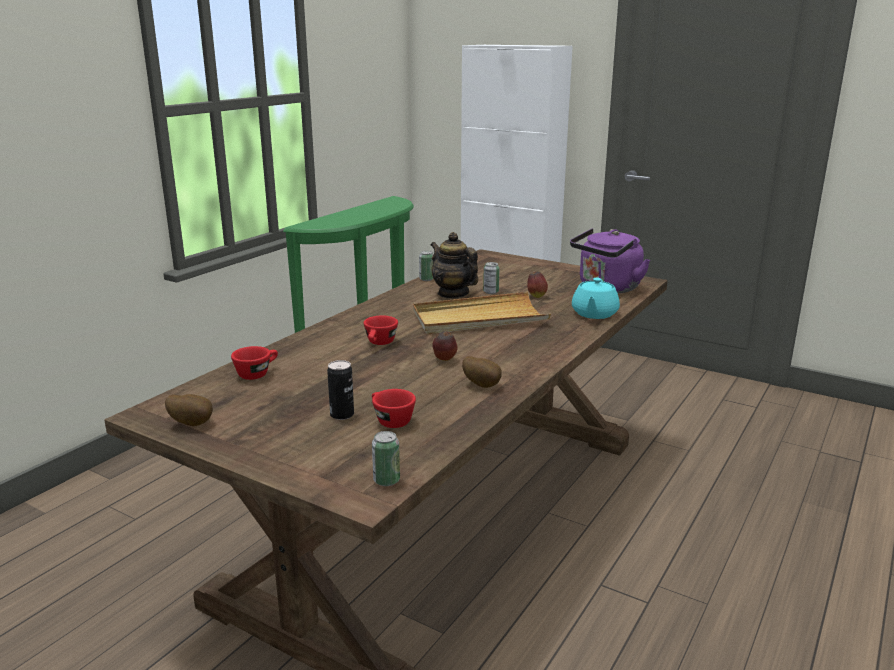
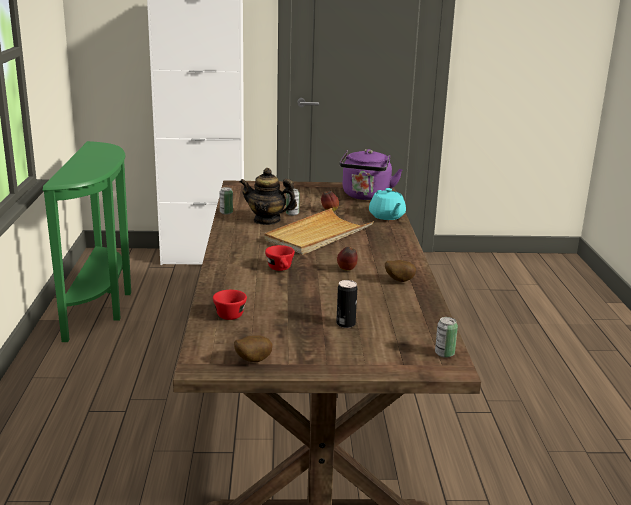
camera: 35 degrees left, 0 degrees up
(390, 420) = (382, 318): red cup -> none

